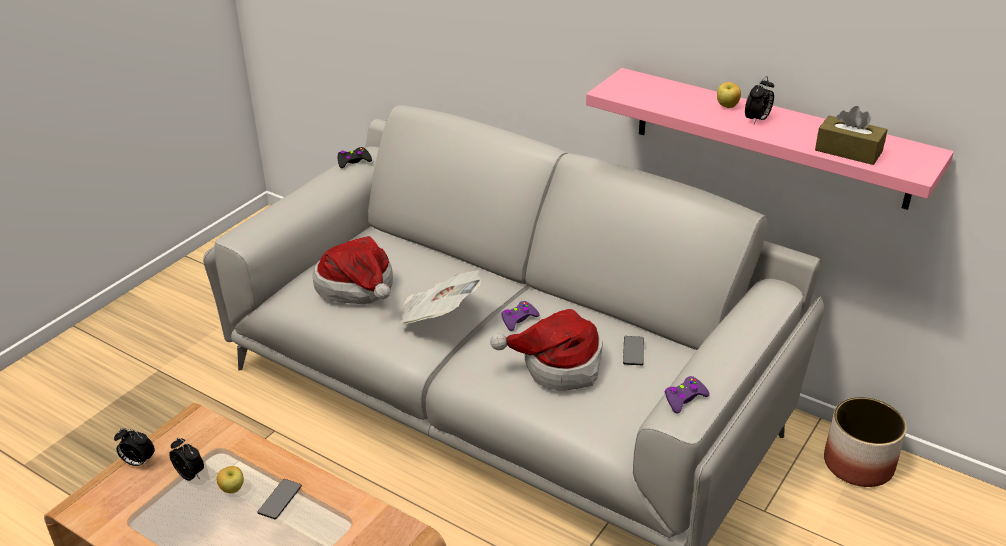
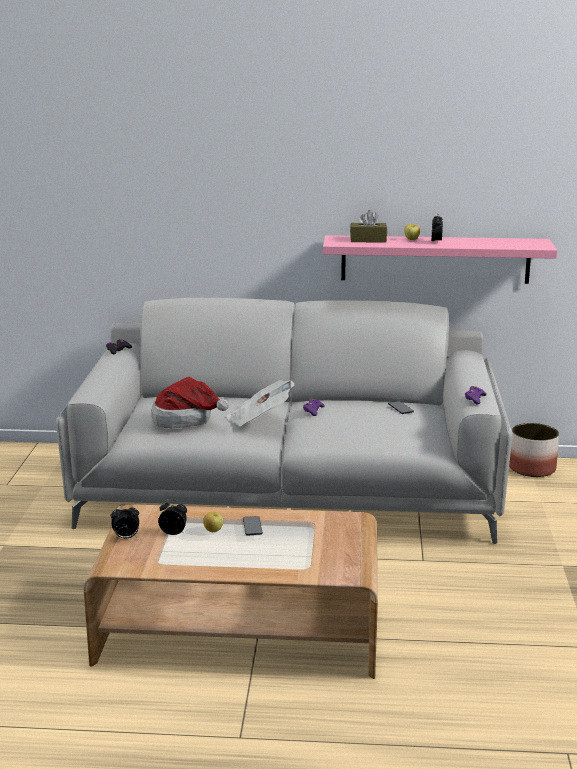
camera: 30 degrees left, 15 degrees down
(558, 366) = (365, 422): hat -> none
(848, 151) = (500, 245): brown tissue box -> brown tissue box (368, 240)

